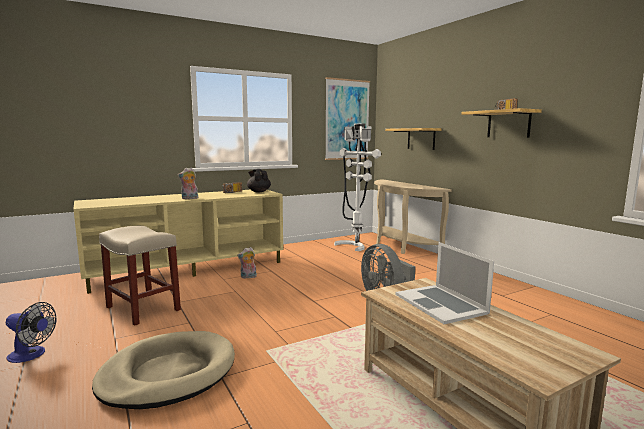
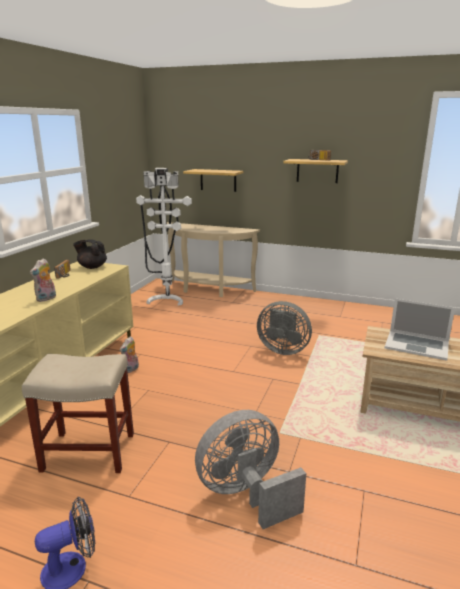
camera: 40 degrees left, 10 degrees up
(168, 373) = (246, 494): beige dog bed -> grey fan
(347, 120) = (129, 160): picture -> none

